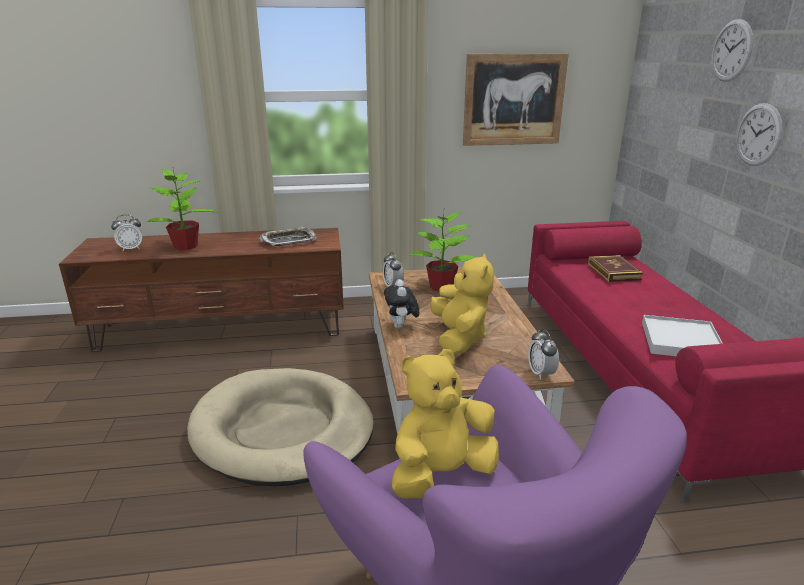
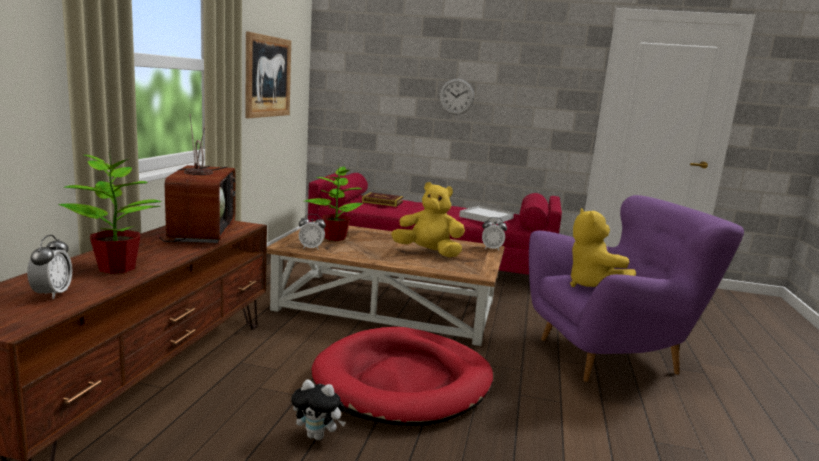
camera: 70 degrees left, 10 degrees down
(283, 430) = (403, 381): beige dog bed -> red dog bed
(289, 241) = (200, 232): tray -> television
(401, 327) = (393, 261): plush toy -> plush toy (318, 436)
(731, 50) = (421, 48): wall clock -> none

